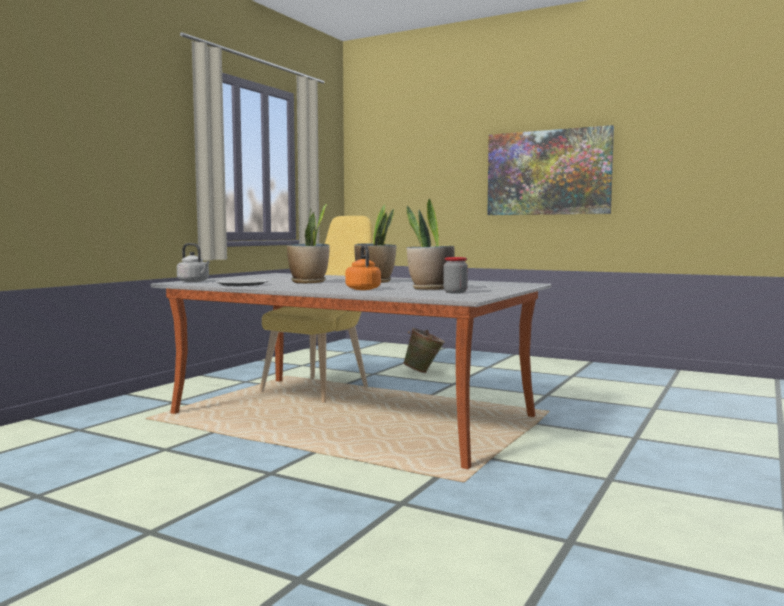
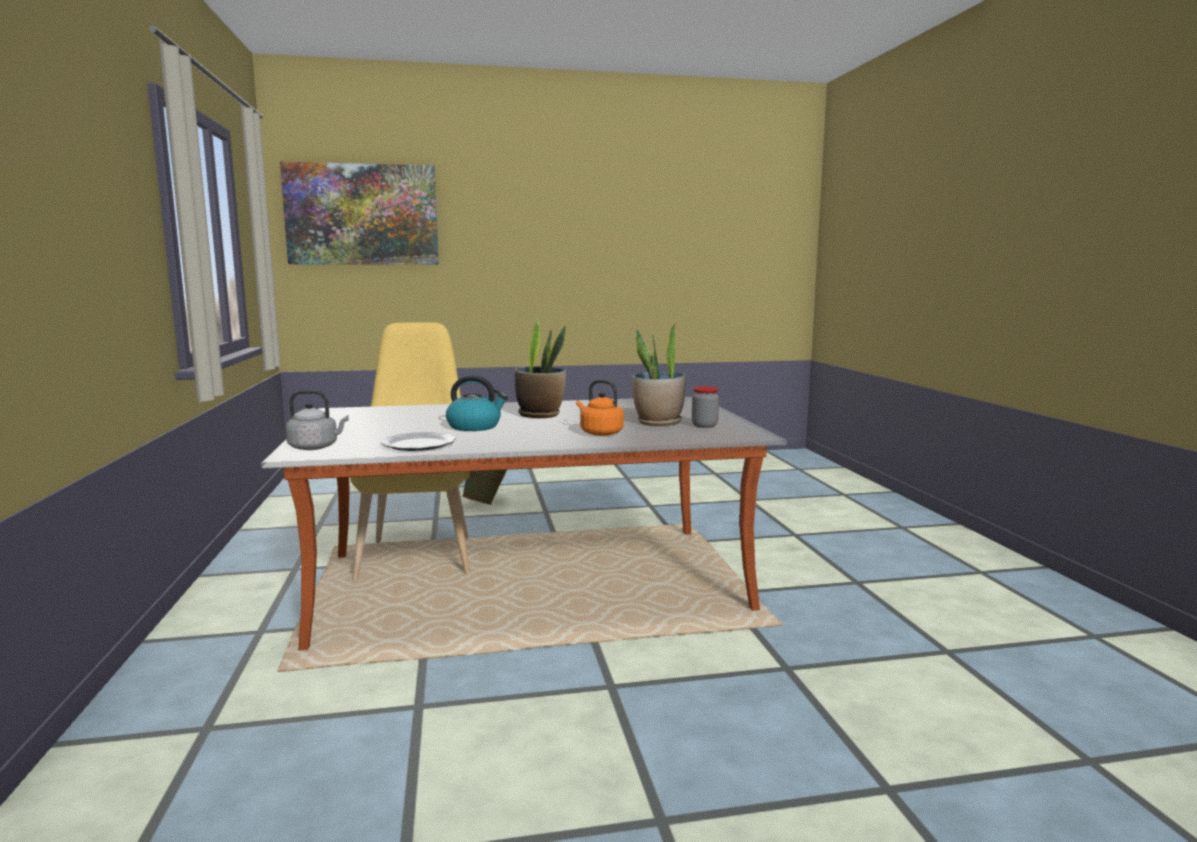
camera: 40 degrees left, 5 degrees up
(309, 282) = (475, 426): potted plant -> kettle
(548, 172) = (557, 258): picture -> picture (362, 215)

